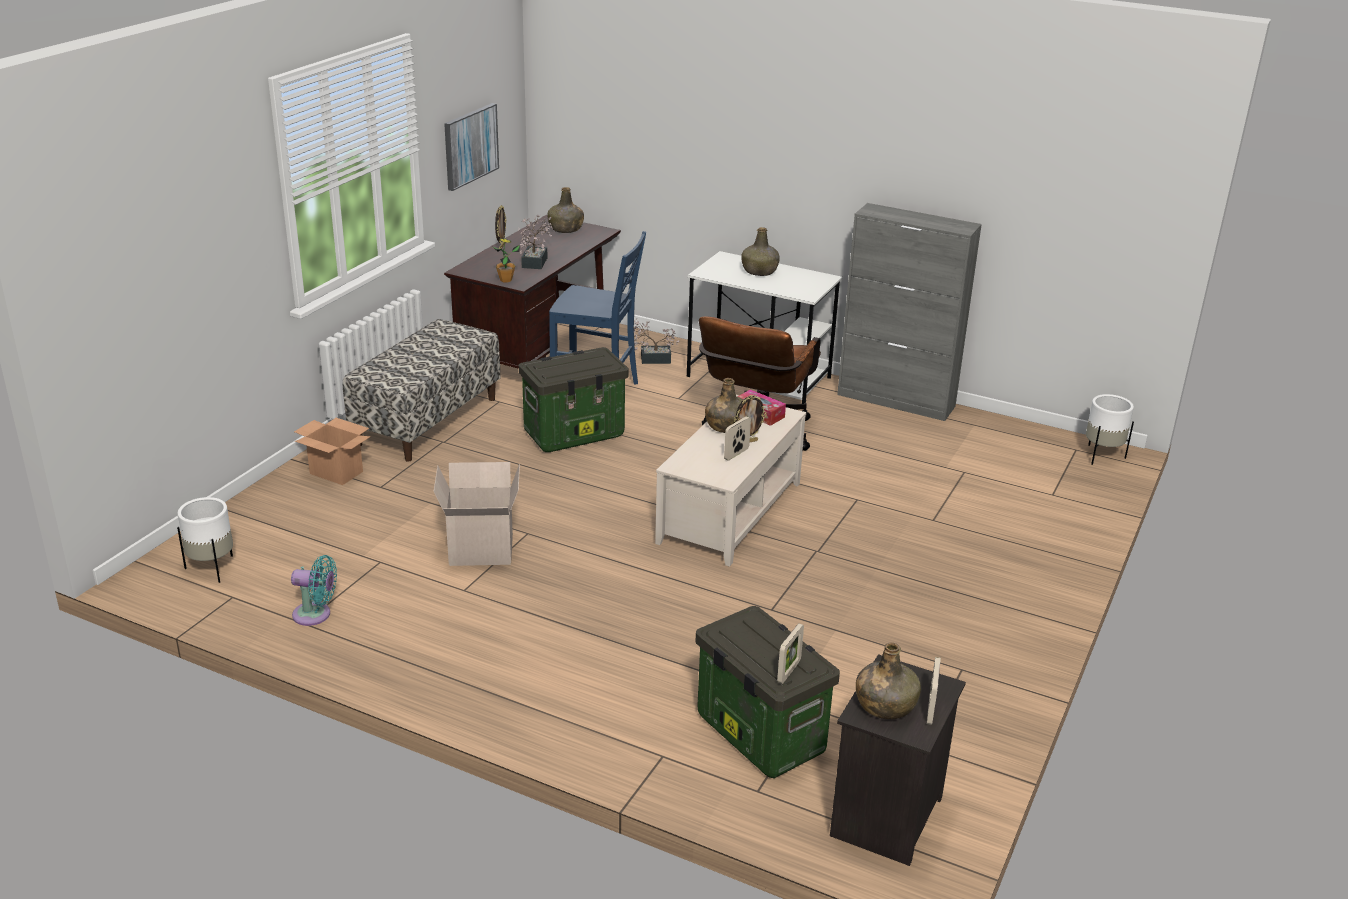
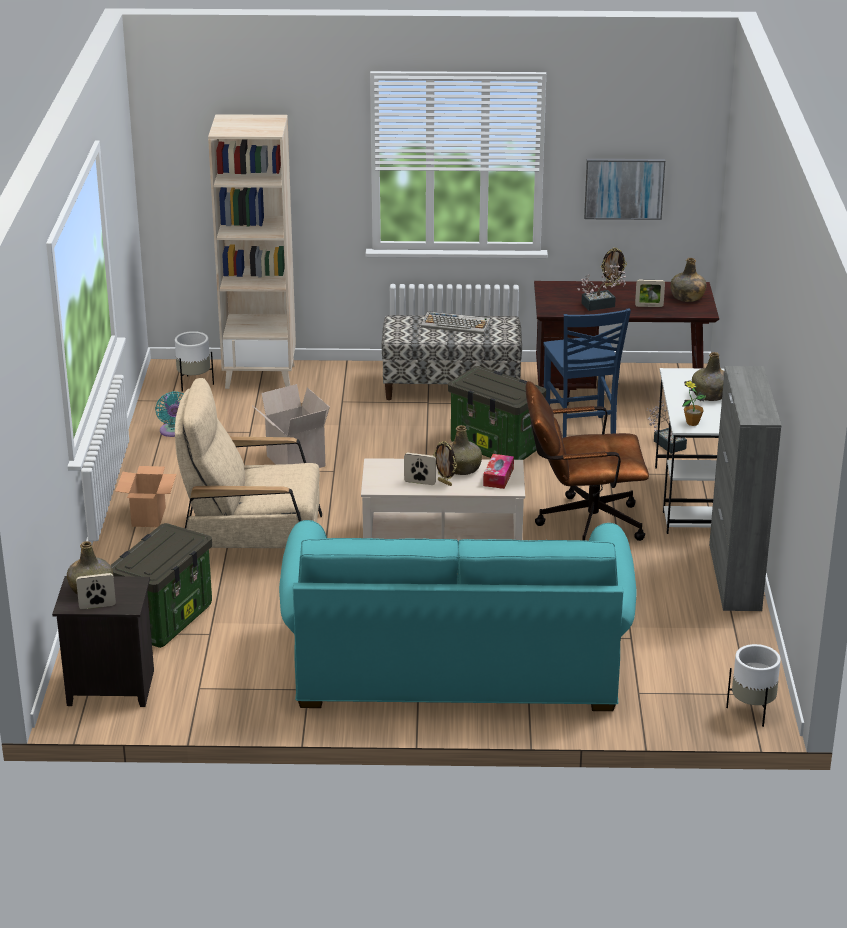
camera: 65 degrees right, 0 degrees up
(254, 519) = (260, 376): none -> beige bookcase
(335, 472) = (344, 380): cardboard box -> cardboard box (148, 516)
(415, 349) = (456, 324): none -> keyboard
(506, 280) = (549, 304): potted plant -> potted plant (692, 423)
(628, 625) = (252, 539): none -> beige armchair
(789, 671) = (138, 564): picture frame -> picture frame (649, 306)
(958, 568) = (456, 663): none -> turquoise sofa

